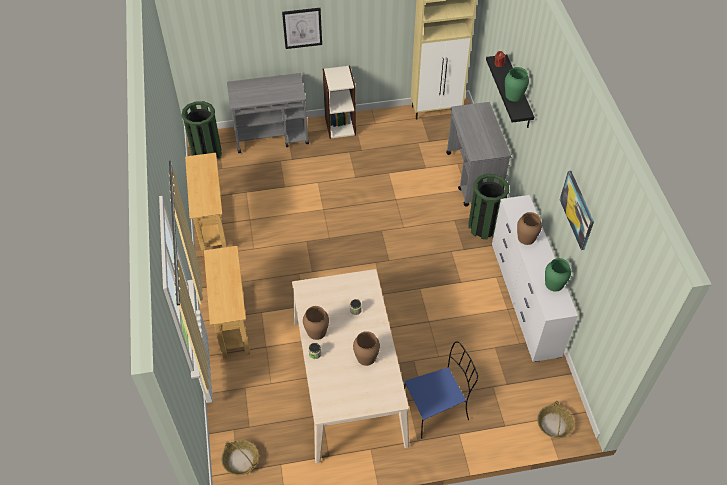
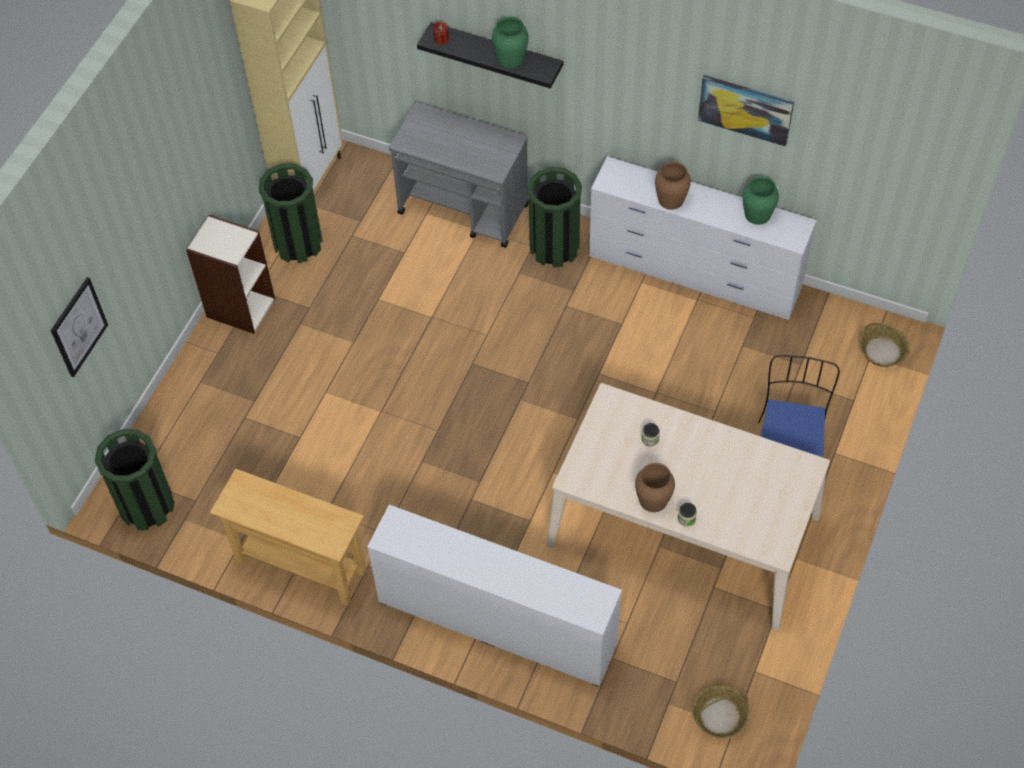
camera: 55 degrees left, 5 degrees up
(233, 323) = (497, 622): beige console table -> white dresser
(272, 136) = (186, 403): grey cart -> none
(302, 28) = (149, 215): picture -> picture (78, 327)
(366, 356) = (728, 465): brown vase -> none
(395, 126) = (298, 243): none -> green trash can

